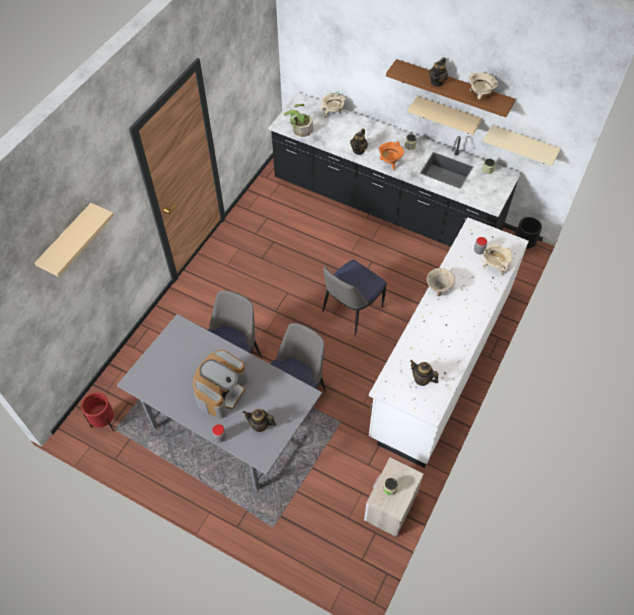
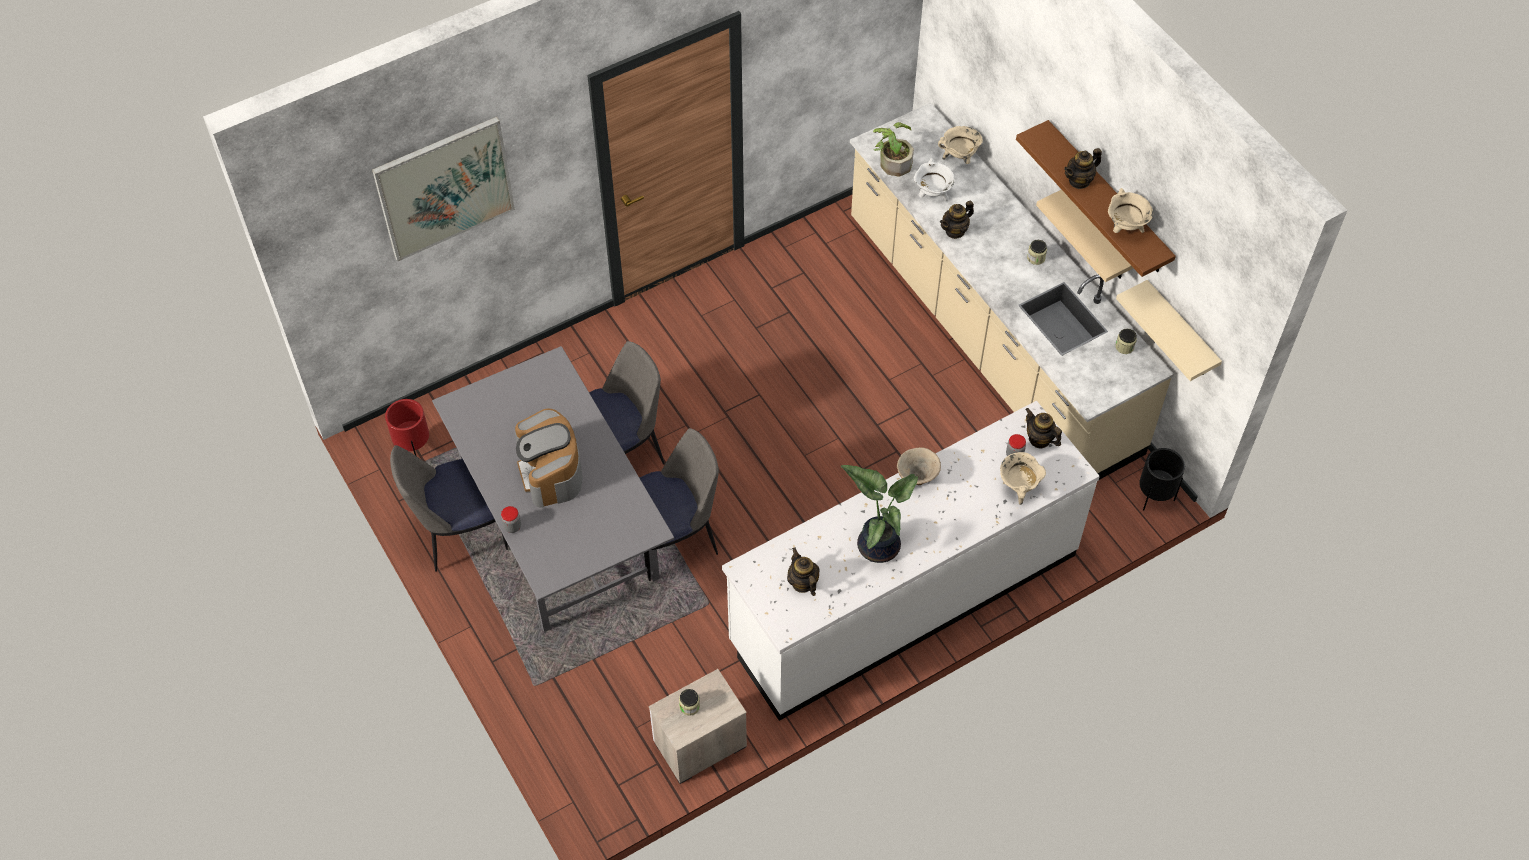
camera: 30 degrees right, 0 degrees up
(67, 241) = (444, 188): beige shelf -> picture
(221, 391) = (551, 472): coffee machine -> coffee machine turned 105 degrees clockwise
(260, 425) = (569, 537): teapot -> teapot (1039, 439)
(333, 137) = (932, 195): none -> white cooking pot
(351, 311) = (830, 463): chair -> chair (460, 533)
(385, 206) = (990, 336): black counter -> beige counter
(390, 163) = (986, 270): orange cooking pot -> none
(445, 335) = (878, 544): none -> potted plant

